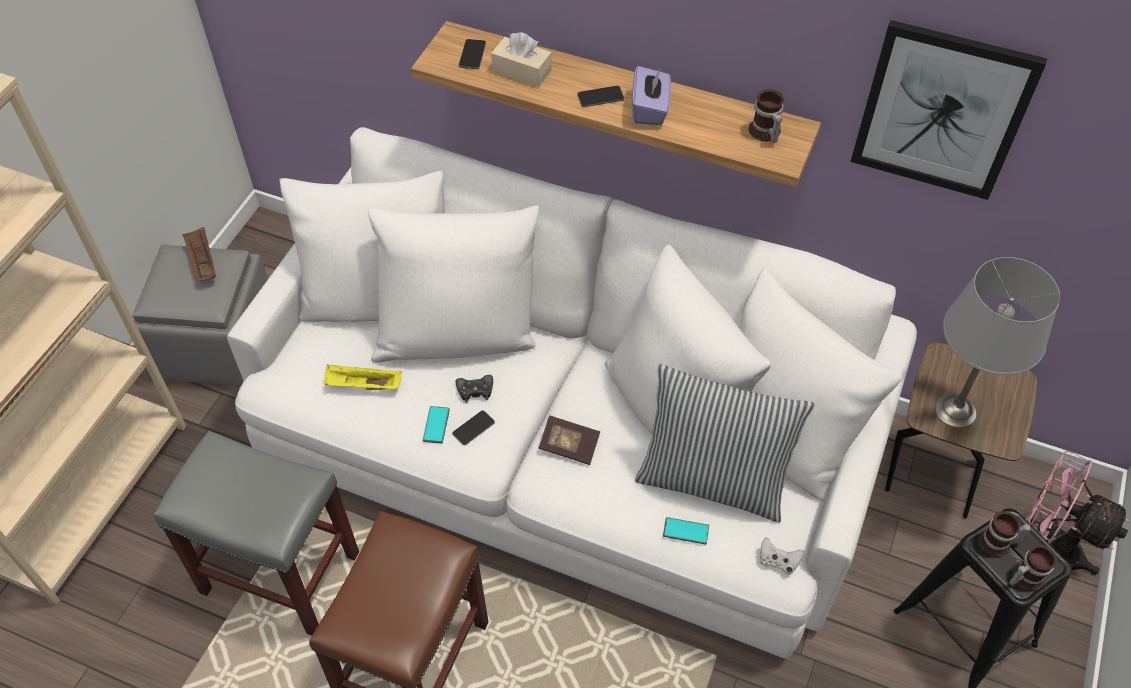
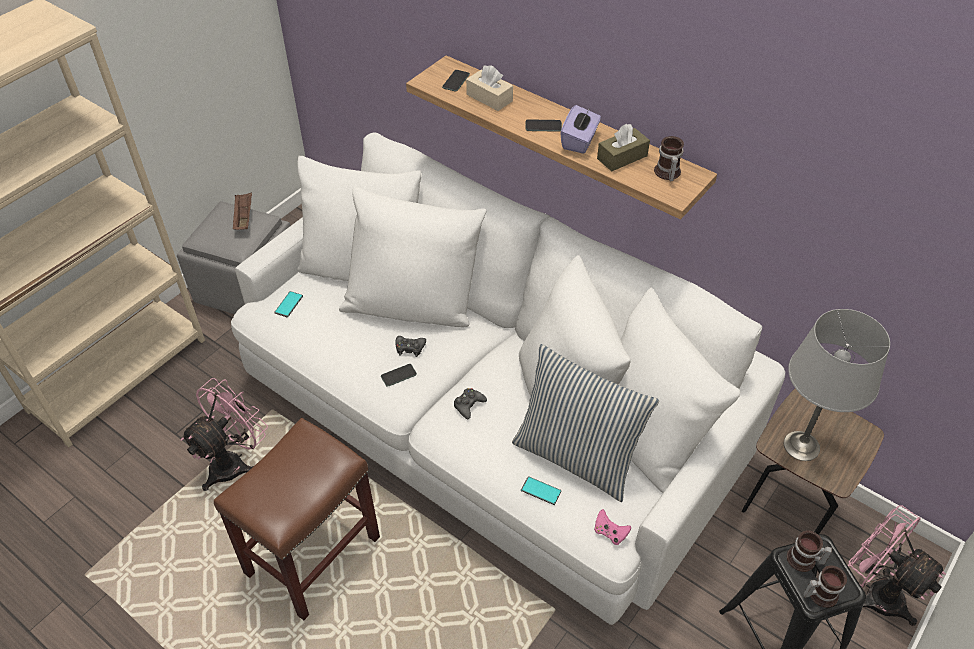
camera: 15 degrees right, 5 degrees down
(278, 573) = (234, 462): grey stool -> pink fan
(363, 385) = (326, 327): yellow tray -> none
(436, 425) = (371, 367): phone -> phone (289, 304)
(569, 446) = (468, 405): book -> black game controller
(706, 121) = (622, 157): none -> brown tissue box
(778, 562) = (610, 533): white game controller -> pink game controller
(942, 111) = (813, 174): picture -> none

